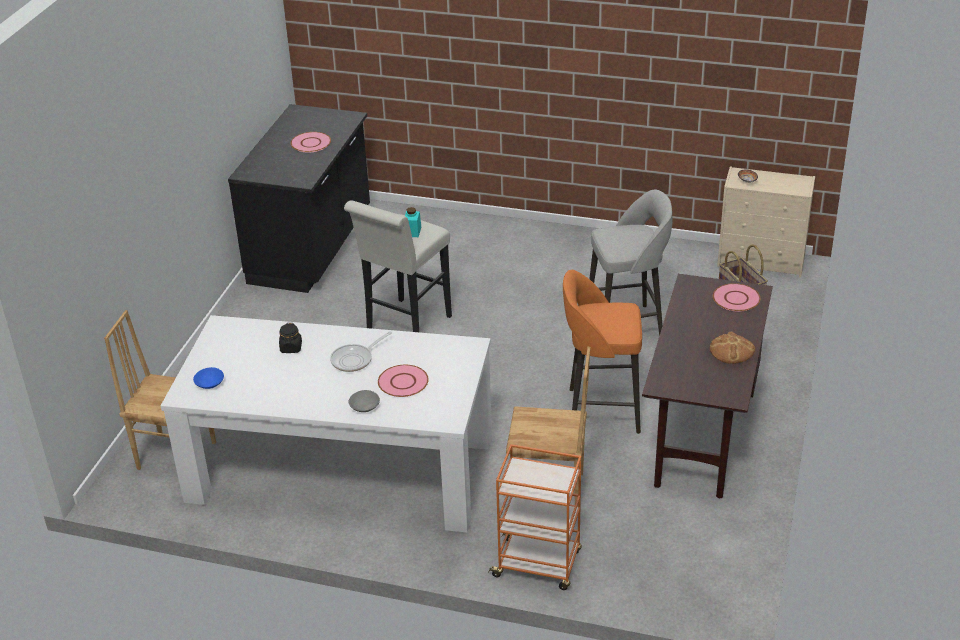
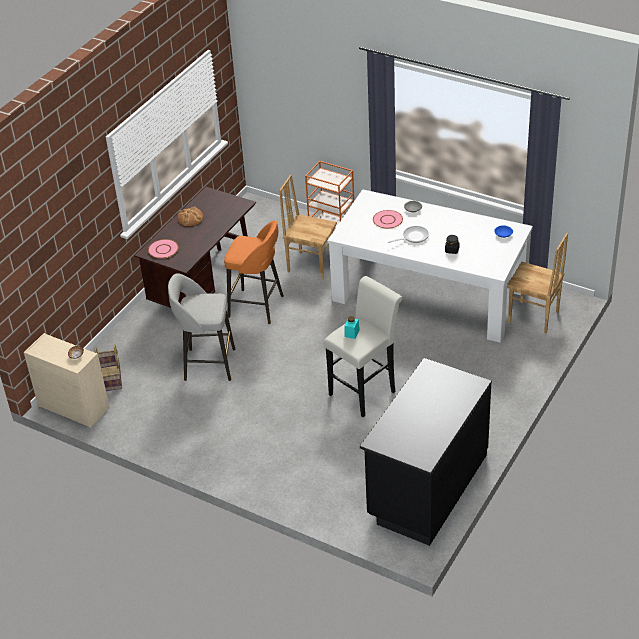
camera: 165 degrees left, 5 degrees up
(311, 143) = (417, 411): pink plate -> none

